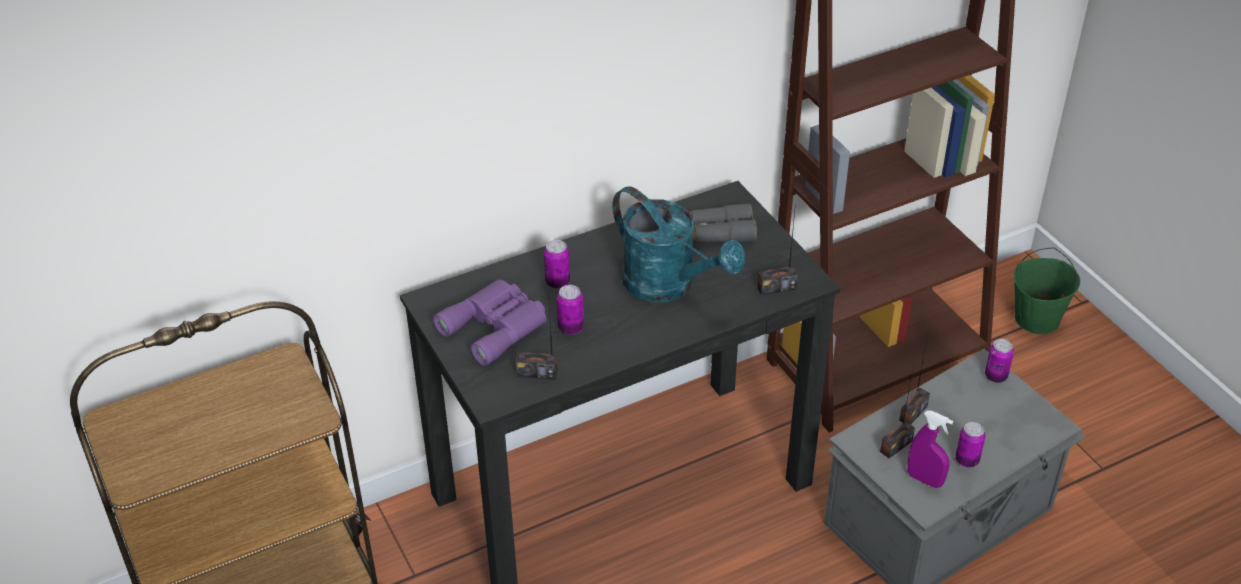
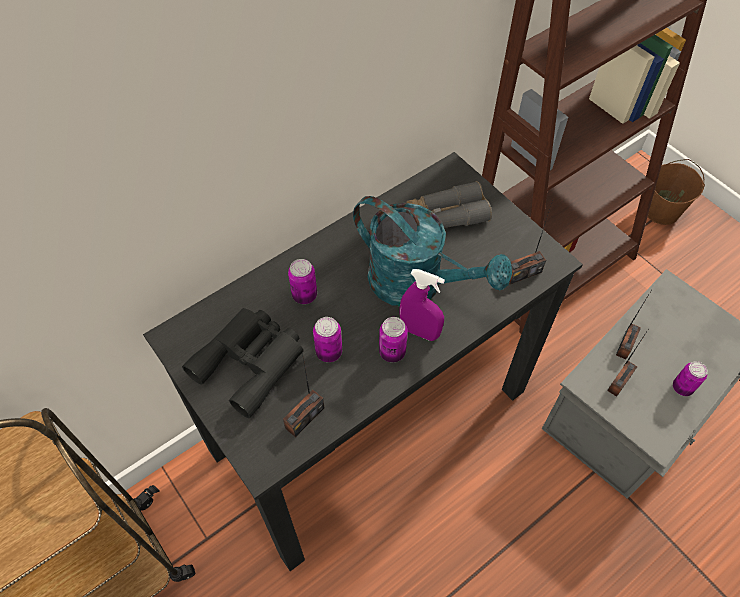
camera: 10 degrees left, 15 degrees up
(497, 326) = (251, 361): purple binoculars -> black binoculars
(537, 373) = (304, 417): radio -> radio turned 45 degrees counterclockwise
(924, 479) = (652, 414): purple spray bottle -> purple spray bottle (419, 331)
(995, 376) = (683, 296): can -> can (392, 352)
(1037, 319) = (661, 211): green bucket -> brown bucket

